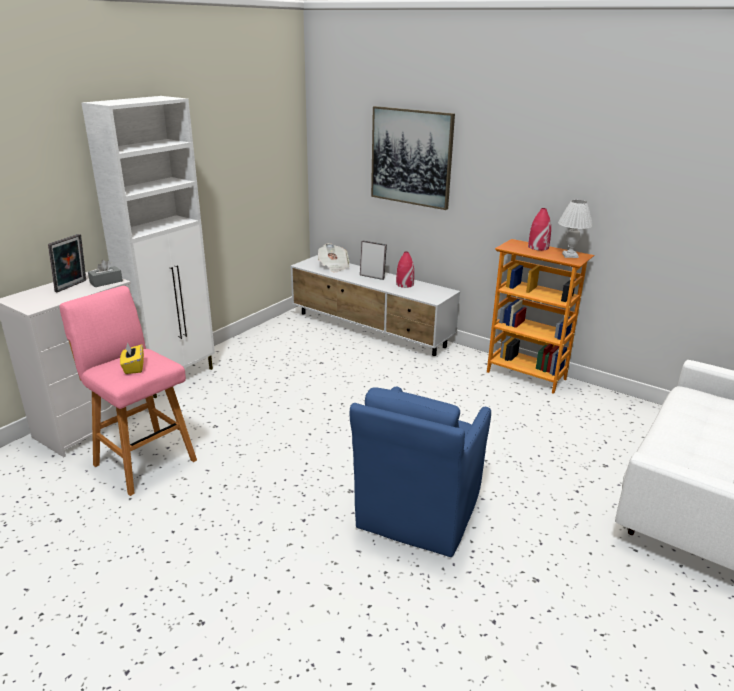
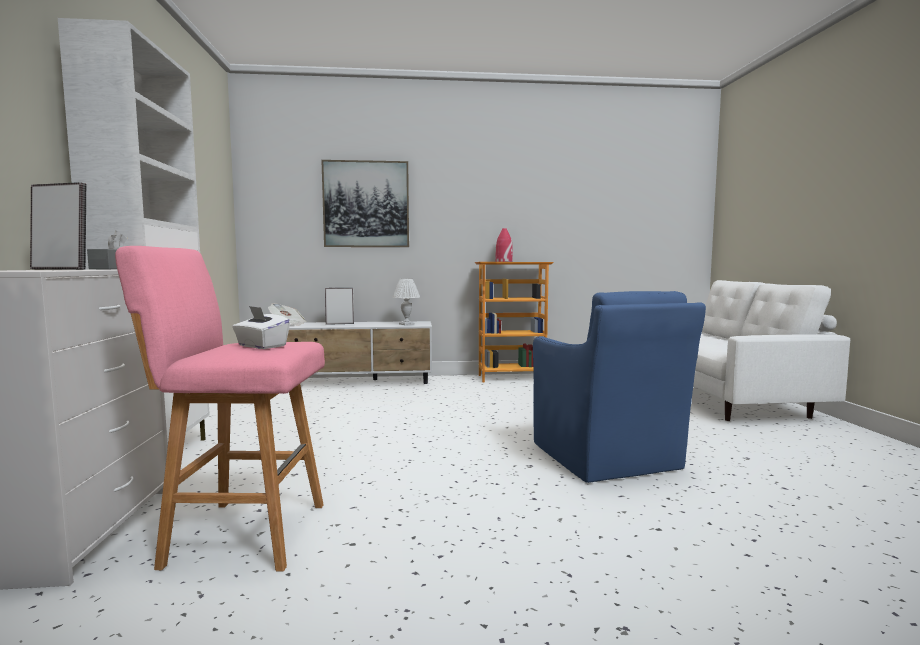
camera: 40 degrees left, 20 degrees down
(72, 286) = (61, 269): picture frame -> picture frame turned 60 degrees counterclockwise
(133, 367) = (261, 346): yellow tissue box -> white tissue box
(404, 284) = (378, 323): red vase -> none
(570, 255) = (533, 261): white table lamp -> white table lamp (407, 324)

